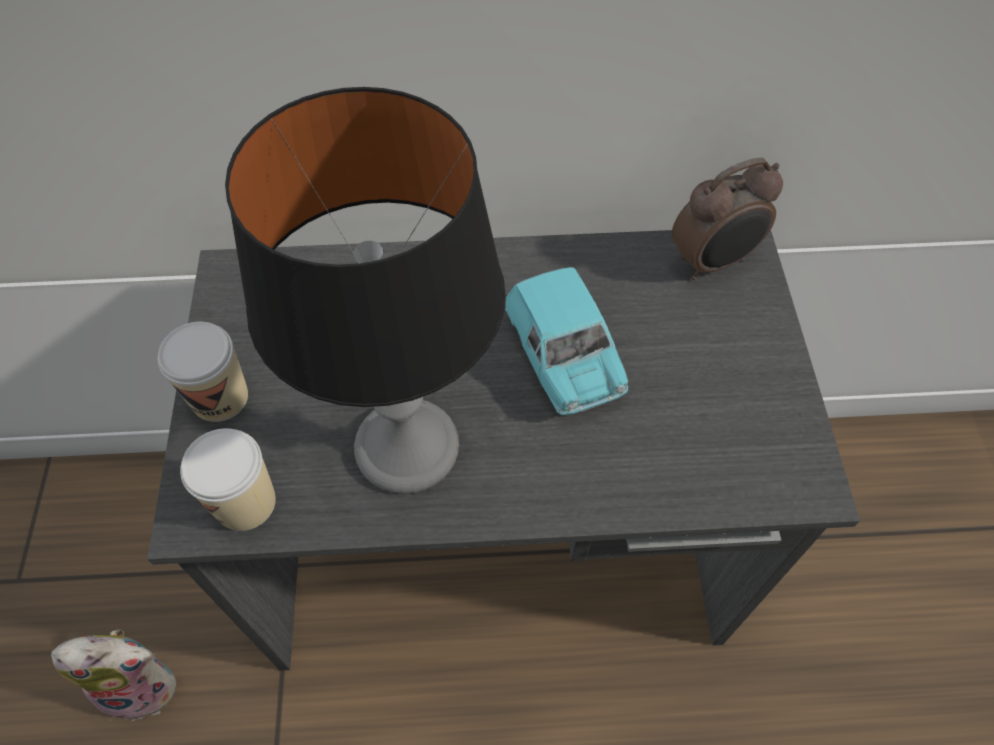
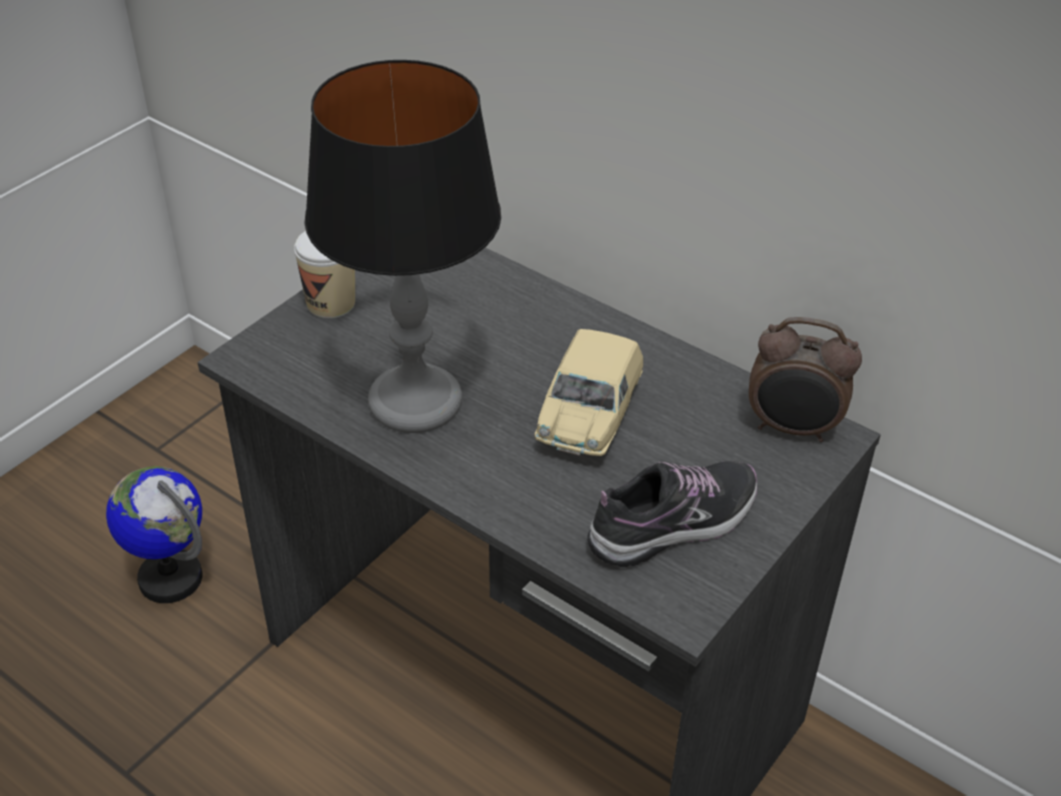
camera: 40 degrees right, 15 degrees down
(143, 683) = (170, 577): plush toy -> globe
(245, 502) = (282, 368): cup -> none
(564, 360) = (588, 419): turquoise toy car -> beige toy car
(724, 411) = (674, 524): none -> shoe

